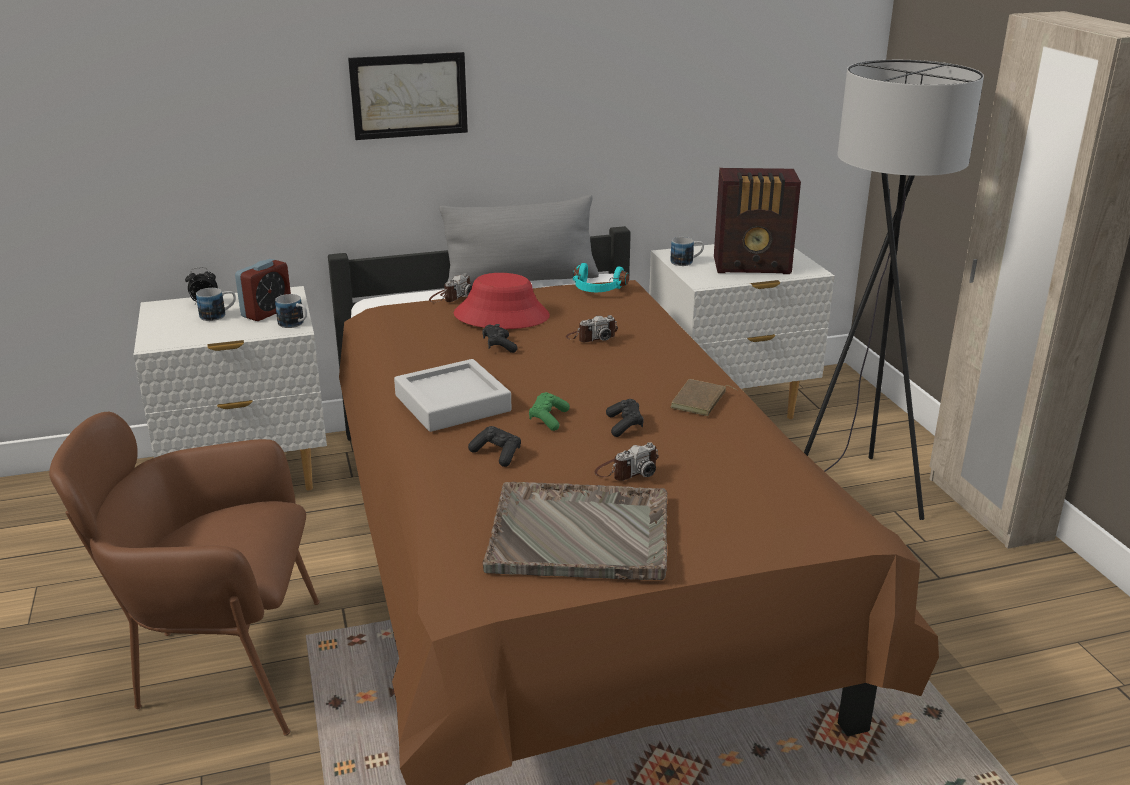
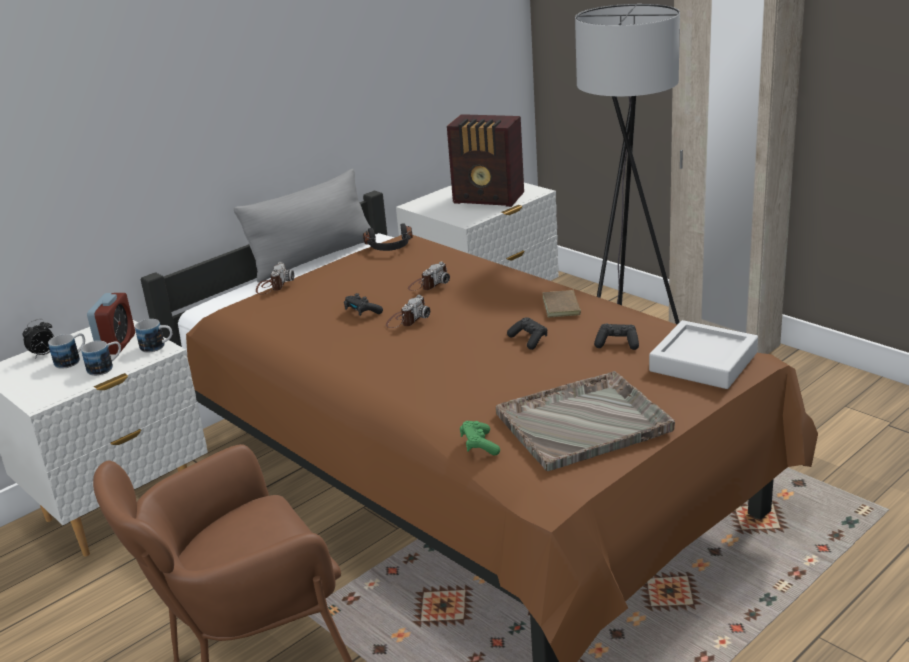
camera: 25 degrees left, 0 degrees up
(409, 95) = (186, 112): picture -> none
(452, 403) = (378, 365): grey tray -> grey tray (703, 362)
(497, 454) = (458, 390): black game controller -> black game controller (617, 344)
(501, 316) = (336, 288): red hat -> none
(548, 419) = (467, 353): green game controller -> green game controller (479, 445)
(597, 290) = (390, 248): turquoise headphones -> black headphones
(627, 470) = (566, 369): camera -> camera (407, 319)
(686, 262) = (435, 208): mug -> mug (106, 367)
(753, 266) = (489, 198): radio -> radio turned 45 degrees clockwise

